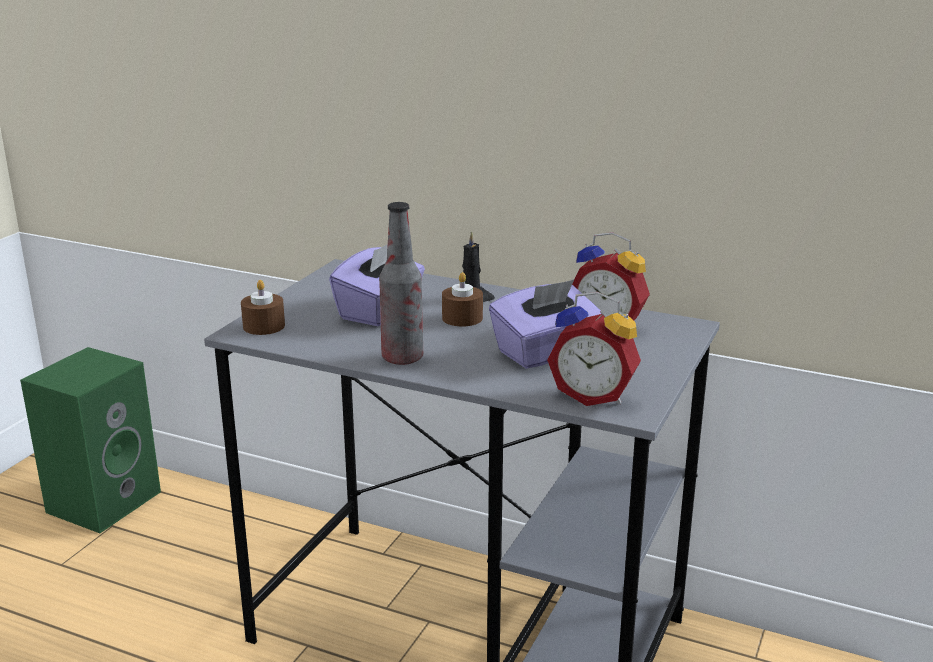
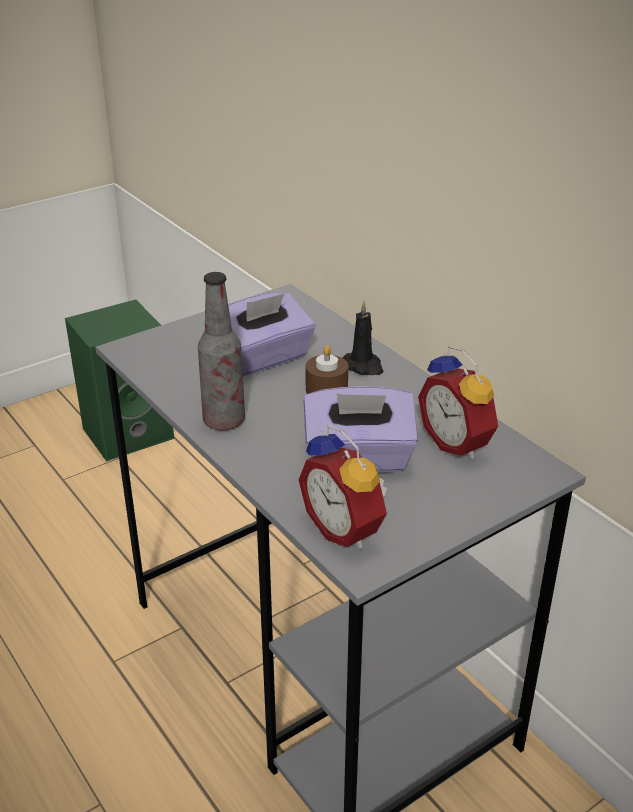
camera: 30 degrees right, 10 degrees up
(264, 326) = (152, 347): brown candle -> none

